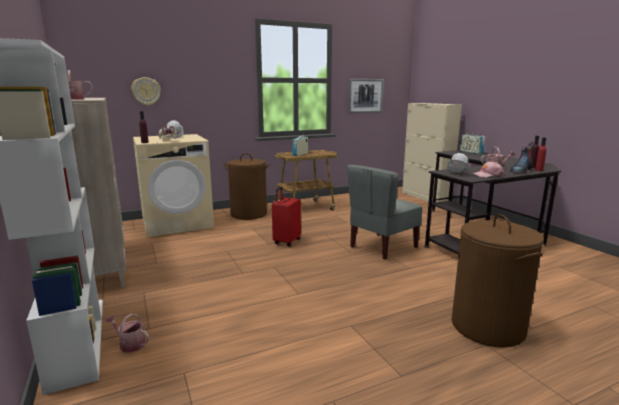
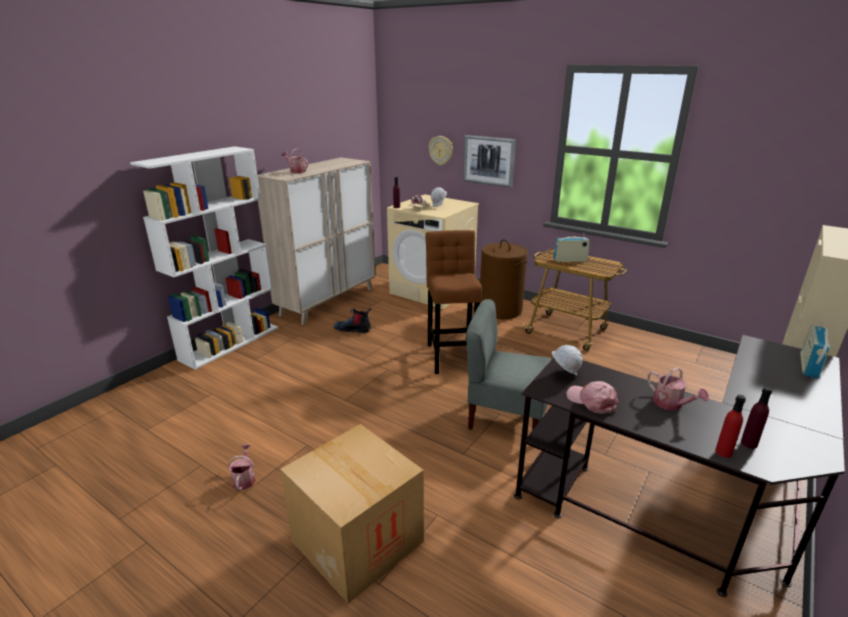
camera: 60 degrees right, 10 degrees up
(129, 344) = (233, 361): watering can -> watering can (244, 479)
(286, 242) = (451, 355): red suitcase -> brown stool
(365, 96) = (748, 192): picture -> picture (488, 160)
(488, 327) = (357, 541): brown laundry basket -> cardboard box
(520, 171) = (683, 431): boot -> boot (353, 329)

